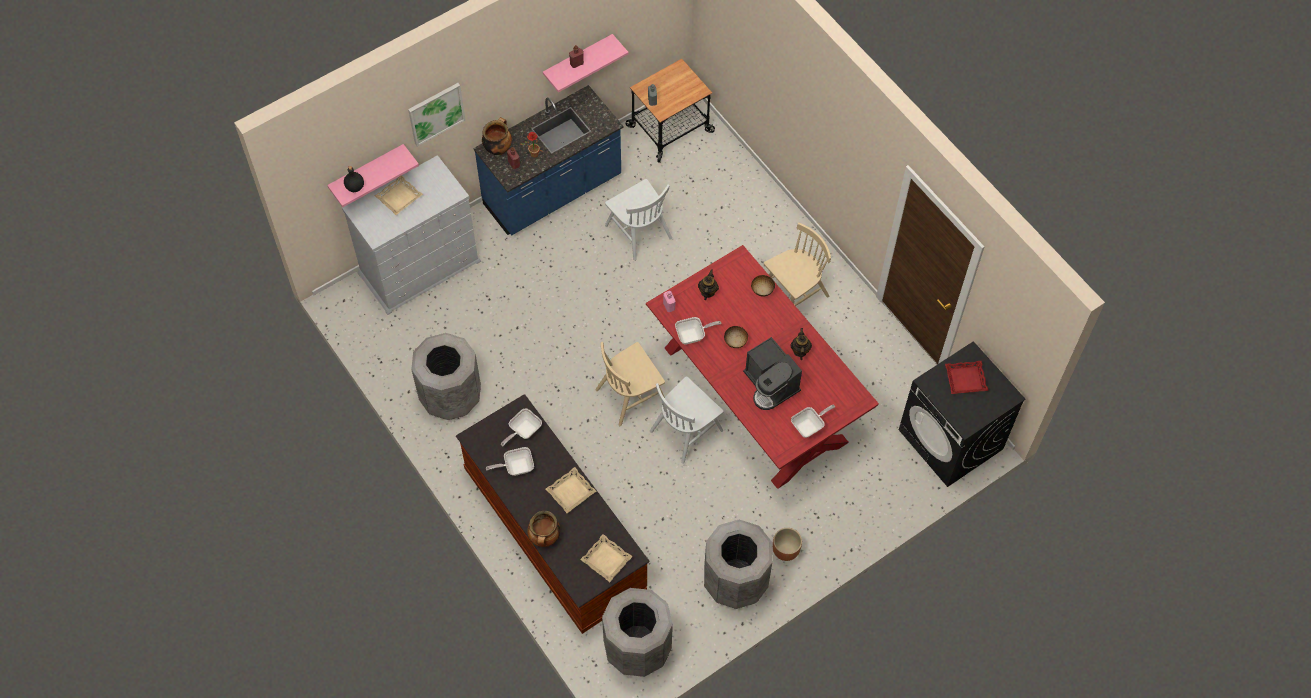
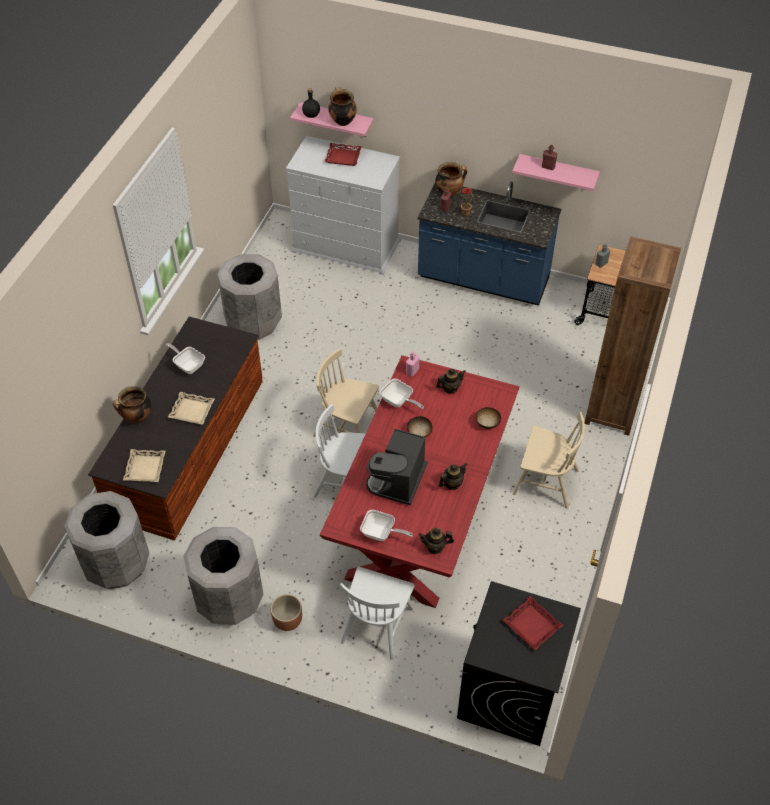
camera: 55 degrees right, 10 degrees down
(386, 169) = (342, 121): none -> cooking pot
(399, 198) = (343, 157): beige tray -> red tray
(436, 113) = (409, 111): picture -> none
(523, 431) = (224, 352): frying pan -> none
(638, 231) = (500, 348): white chair -> white chair (377, 624)
(763, 201) = (612, 409): none -> brown bookcase
(848, 398) = (435, 547): none -> teapot

